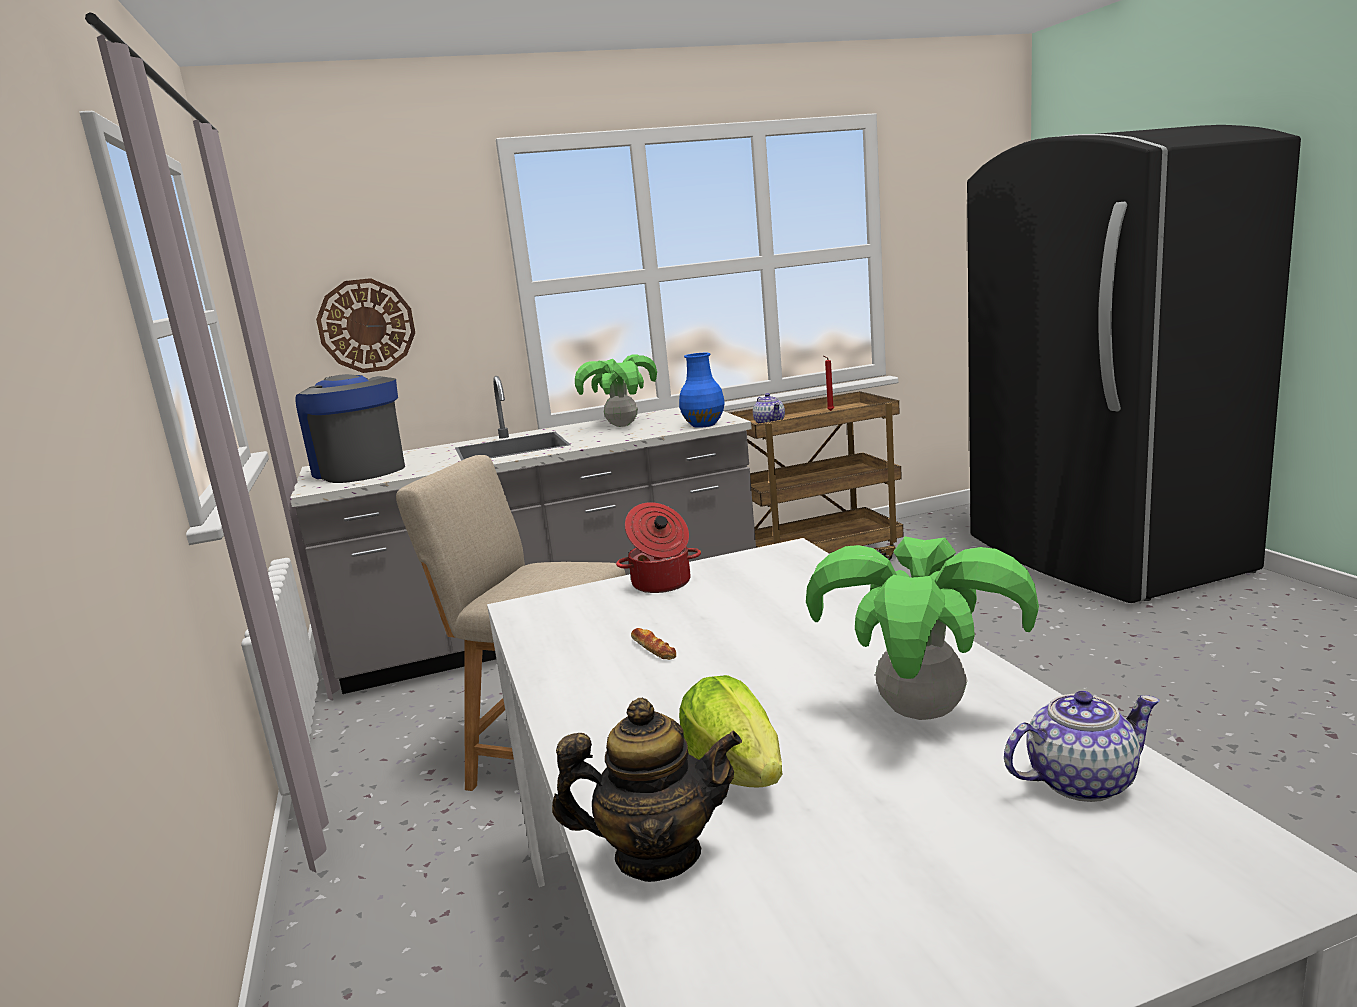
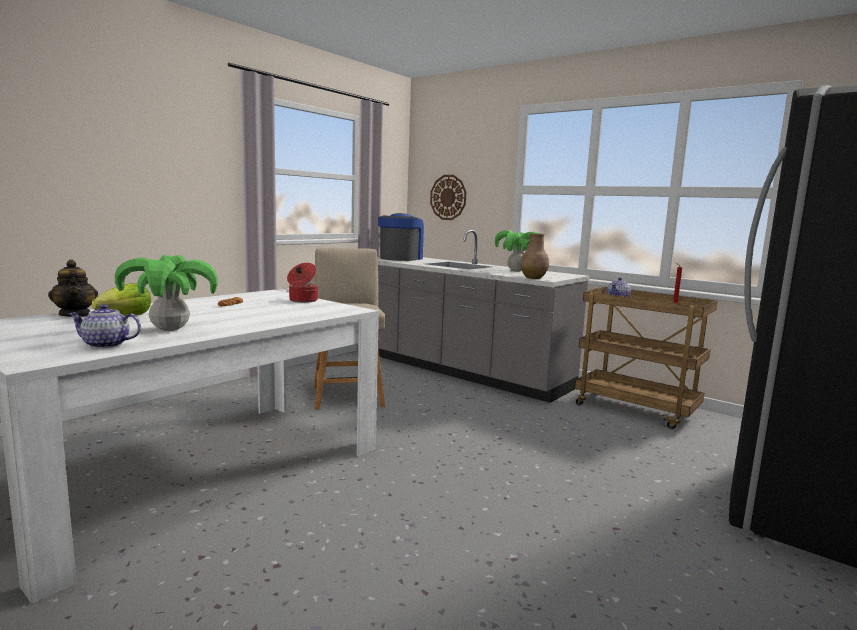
camera: 55 degrees right, 5 degrees down
(704, 425) = (533, 278): blue vase -> brown vase
(1078, 781) = (106, 345): teapot -> teapot turned 135 degrees clockwise

